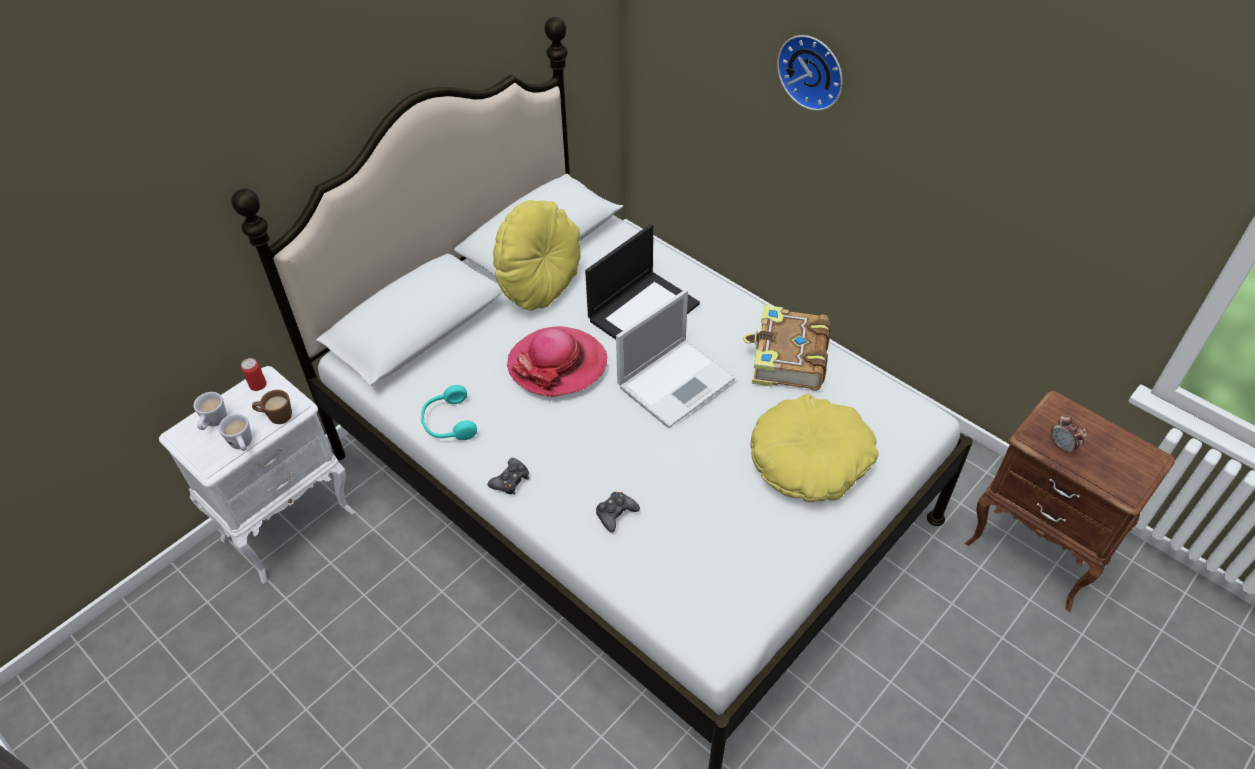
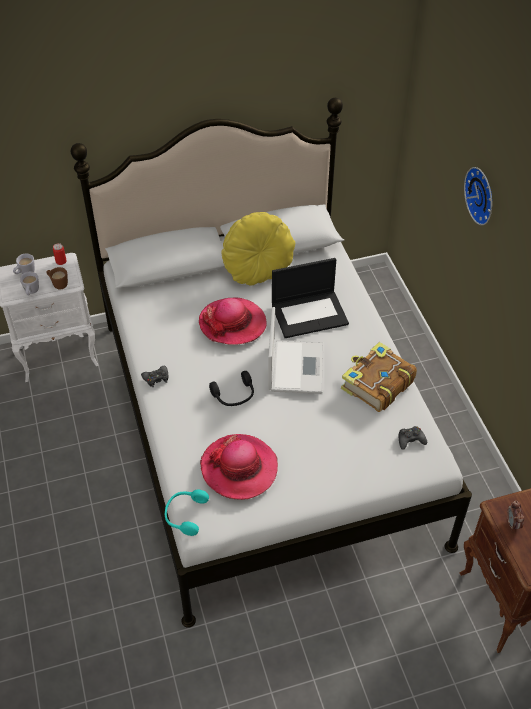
camera: 30 degrees right, 0 degrees up
(448, 422) = (146, 329): turquoise headphones -> turquoise headphones (185, 514)
(615, 514) = (199, 425): black game controller -> black game controller (410, 440)
(631, 453) = (234, 395): none -> black headphones
(677, 381) = (295, 366): laptop -> laptop turned 75 degrees counterclockwise
(711, 543) = (239, 468): none -> hat
(807, 458) = (339, 450): yellow pillow -> none

